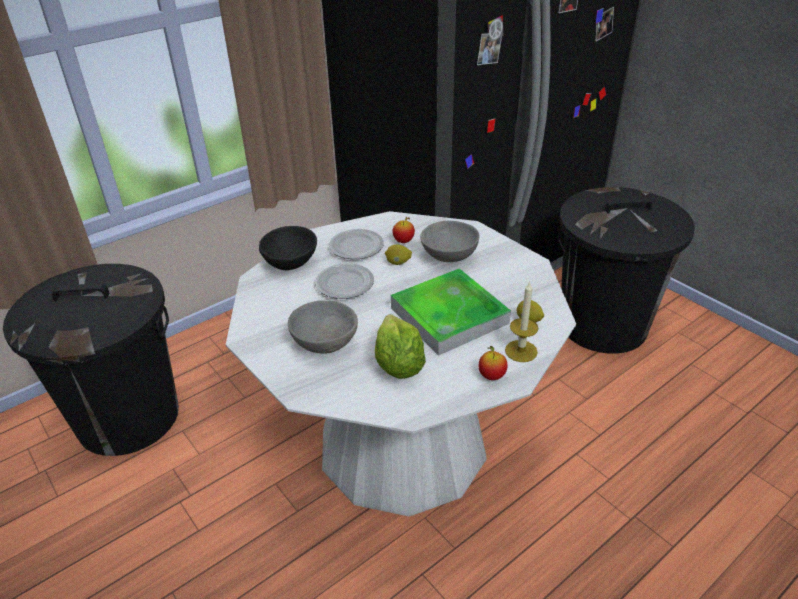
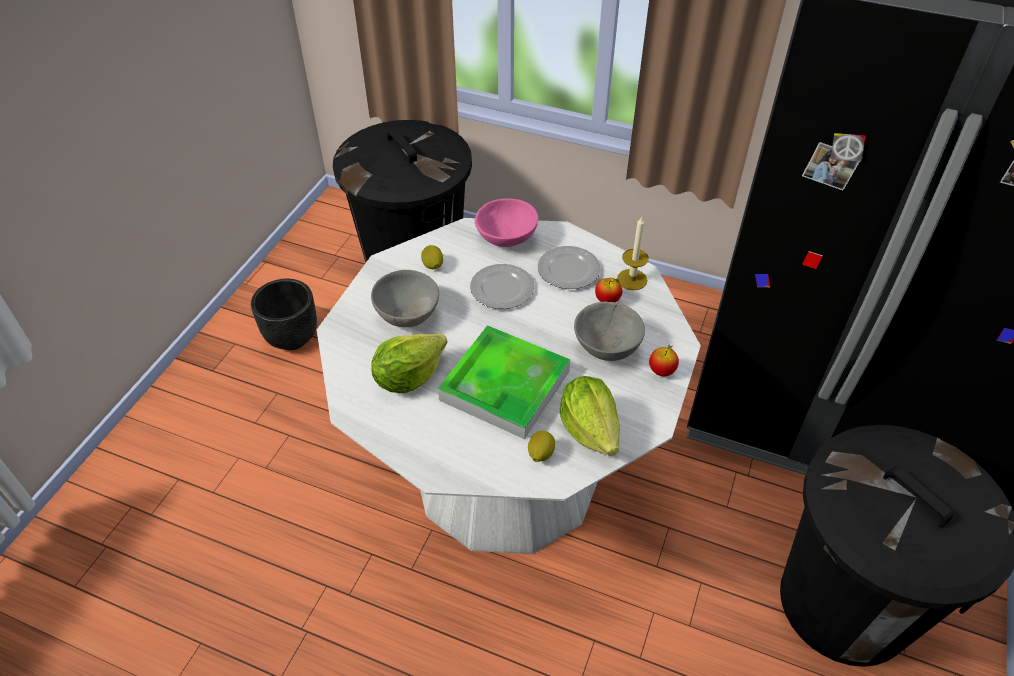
camera: 60 degrees right, 10 degrees up
(111, 552) = (292, 338): none -> black planter
(292, 263) = (507, 240): black bowl -> pink bowl
(398, 263) = (565, 312): lemon -> lemon (432, 266)
(491, 376) = (432, 452): apple -> apple (661, 371)
(520, 290) = (589, 429): none -> lettuce
(521, 351) = (485, 464): candle -> candle (632, 279)

